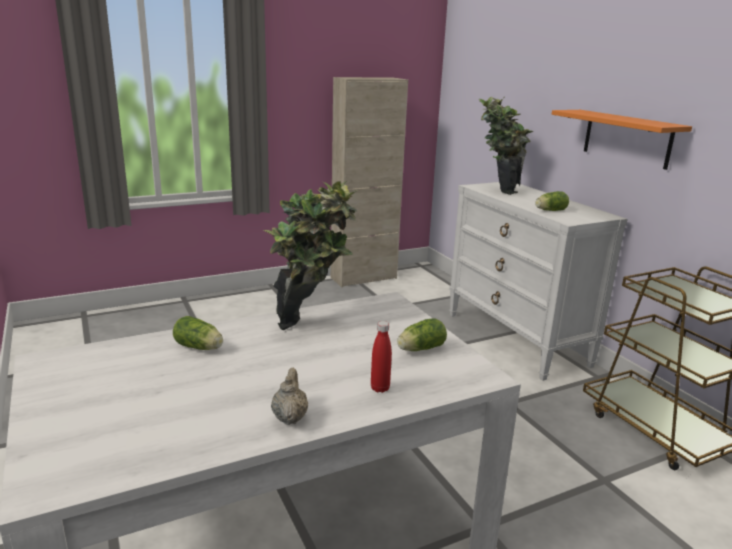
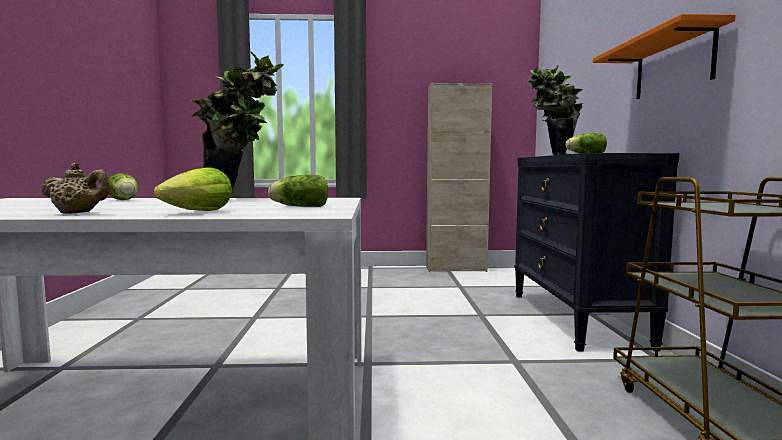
camera: 25 degrees right, 15 degrees down
(290, 417) = (78, 213): beige teapot -> beige teapot turned 75 degrees clockwise
(380, 388) = (199, 212): red bottle -> lettuce
(516, 339) = (576, 319): white dresser -> black dresser

